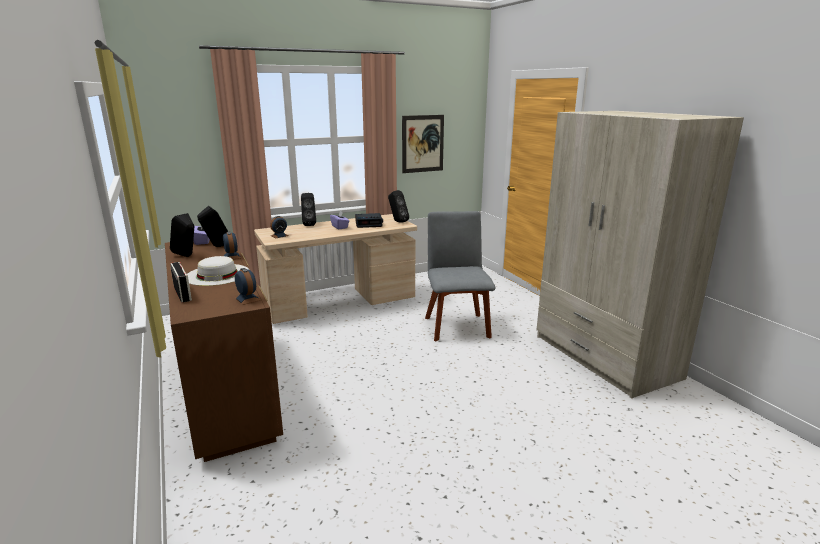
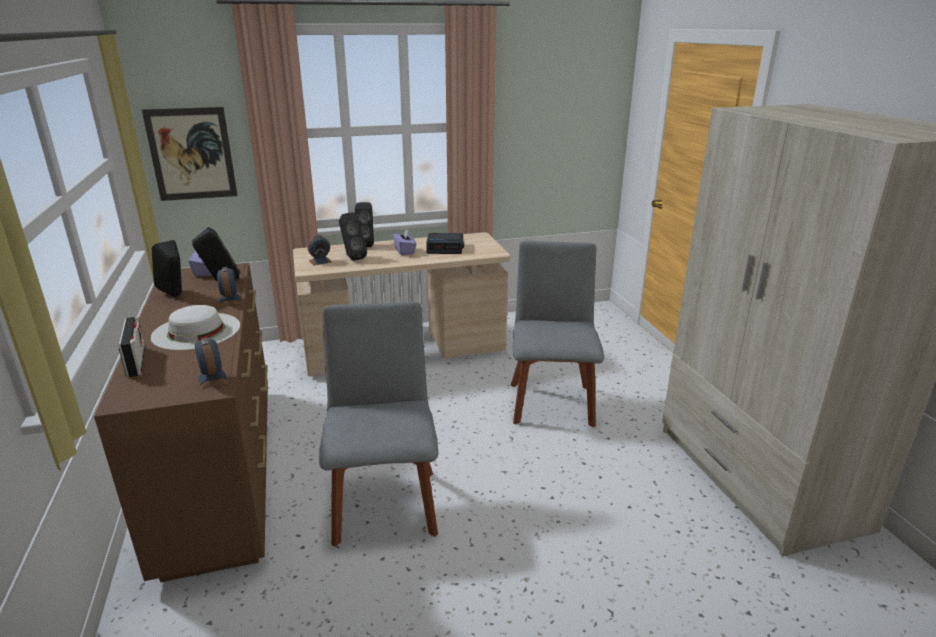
camera: 10 degrees right, 5 degrees up
(357, 395) = (384, 501): none -> grey chair
(397, 221) = (486, 246): black speaker -> black speaker (352, 258)
(422, 143) = (534, 134): picture -> picture (191, 154)

